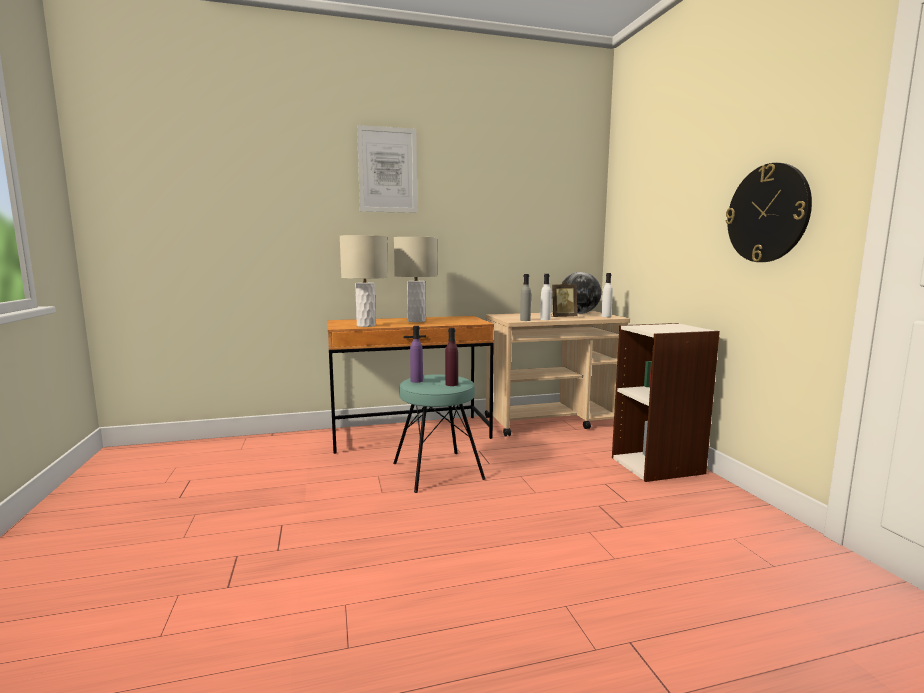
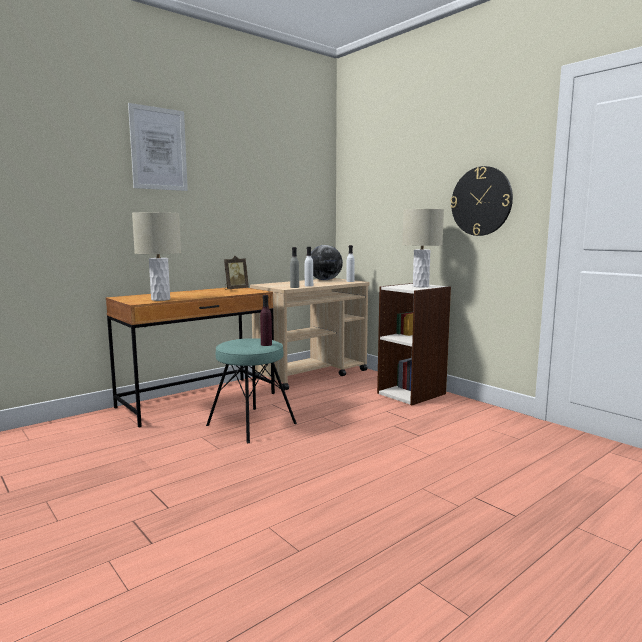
camera: 25 degrees left, 0 degrees up
(416, 381) = (232, 345): purple bottle -> none
(417, 321) = (199, 293): beige table lamp -> beige table lamp (421, 286)
(562, 317) = (319, 283): picture frame -> picture frame (235, 289)

